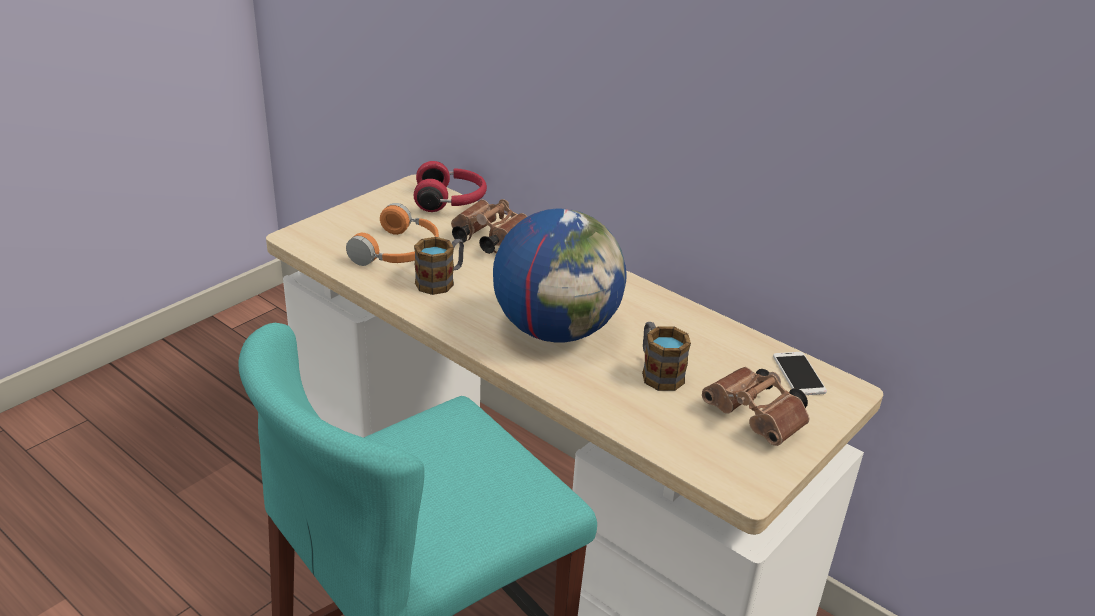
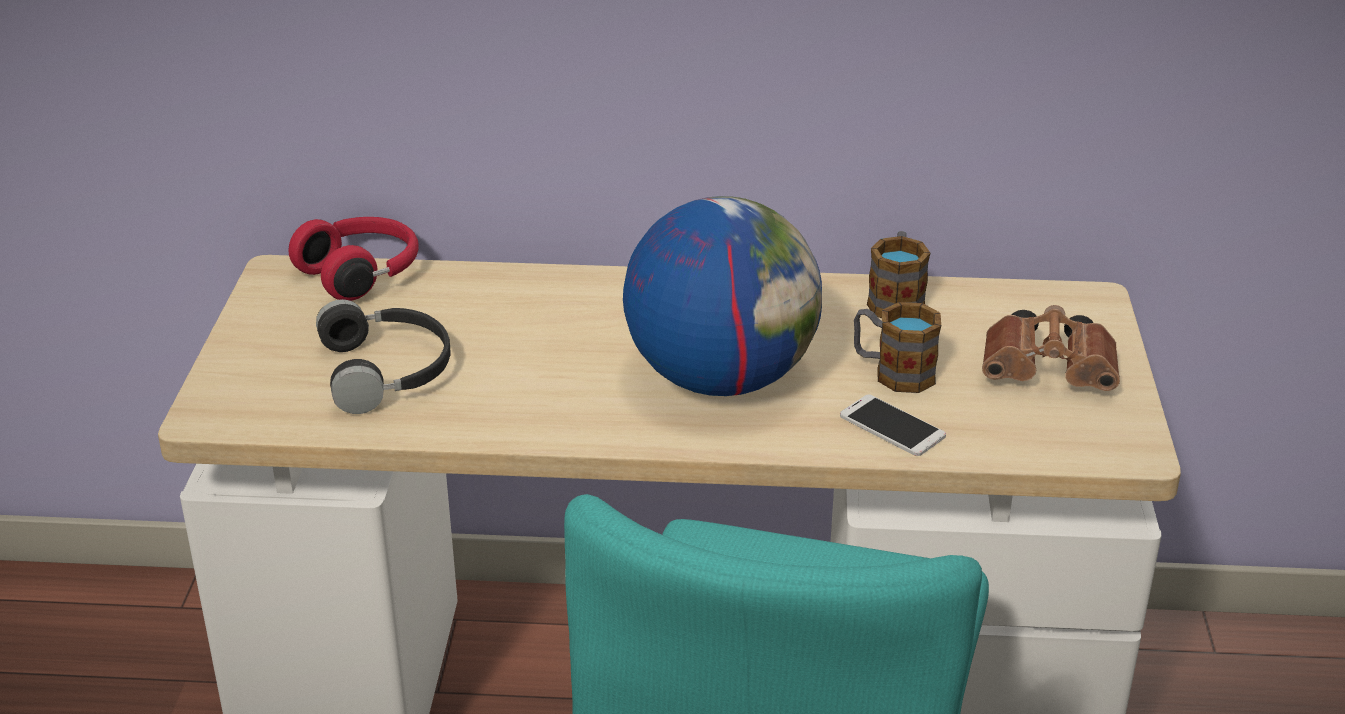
camera: 35 degrees left, 0 degrees up
(400, 251) = (389, 370): orange headphones -> black headphones
(441, 281) = (499, 384): mug -> mug (896, 299)
(488, 240) = (485, 305): brown binoculars -> none
(799, 374) = (1028, 304): phone -> phone (892, 426)

